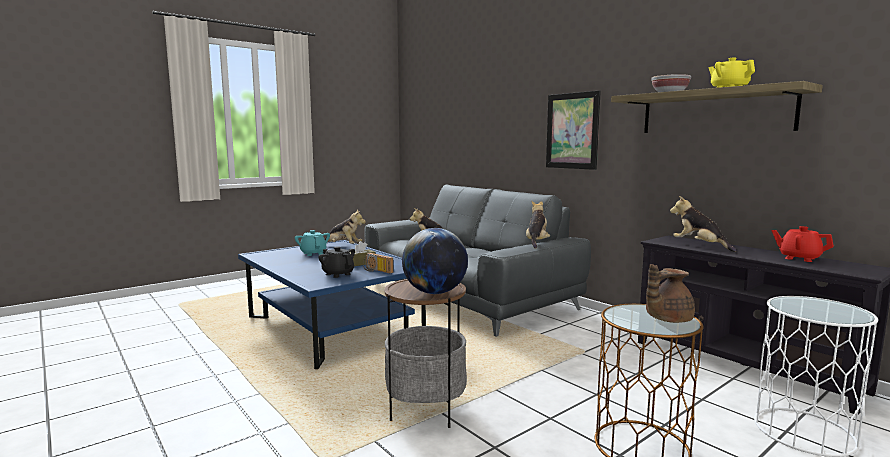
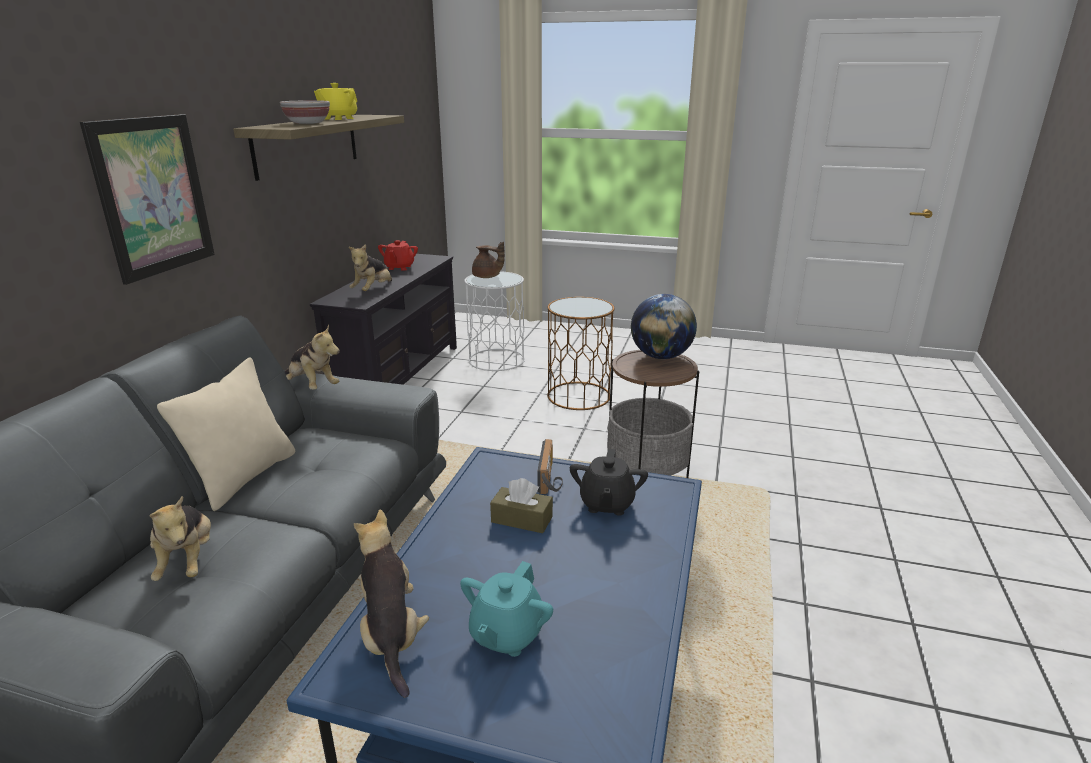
camera: 125 degrees left, 15 degrees up
(481, 248) = (244, 477): none -> beige pillow
(536, 242) = (312, 386): plush toy -> plush toy turned 120 degrees counterclockwise
(666, 319) = (578, 303): brown teapot -> brown teapot (487, 277)

